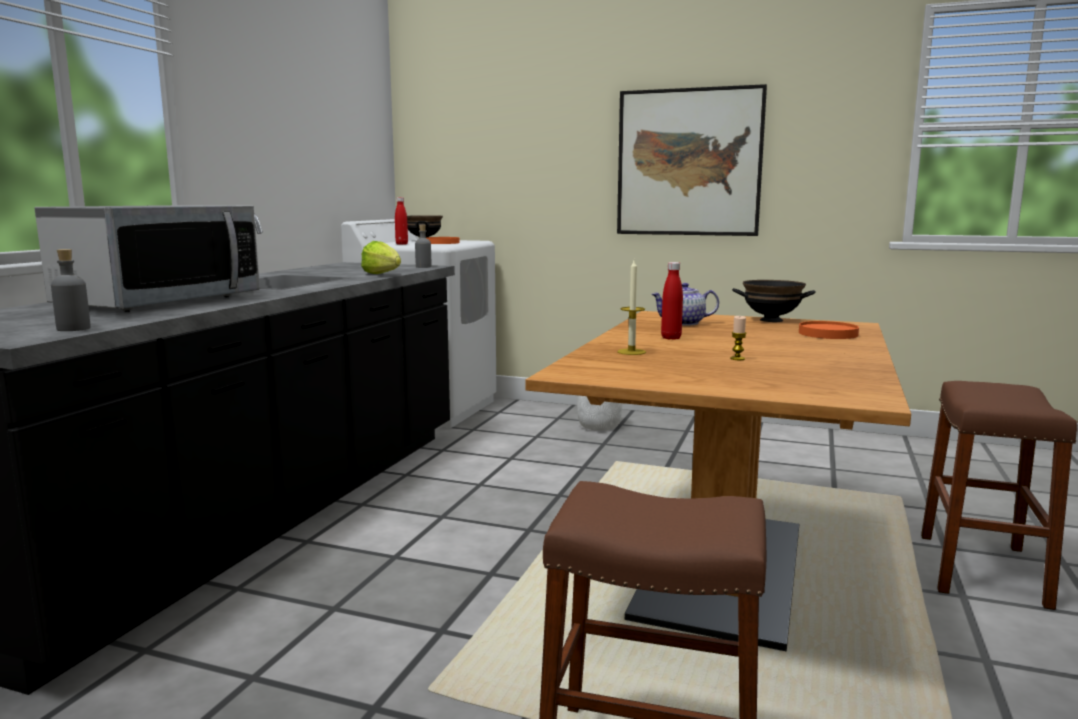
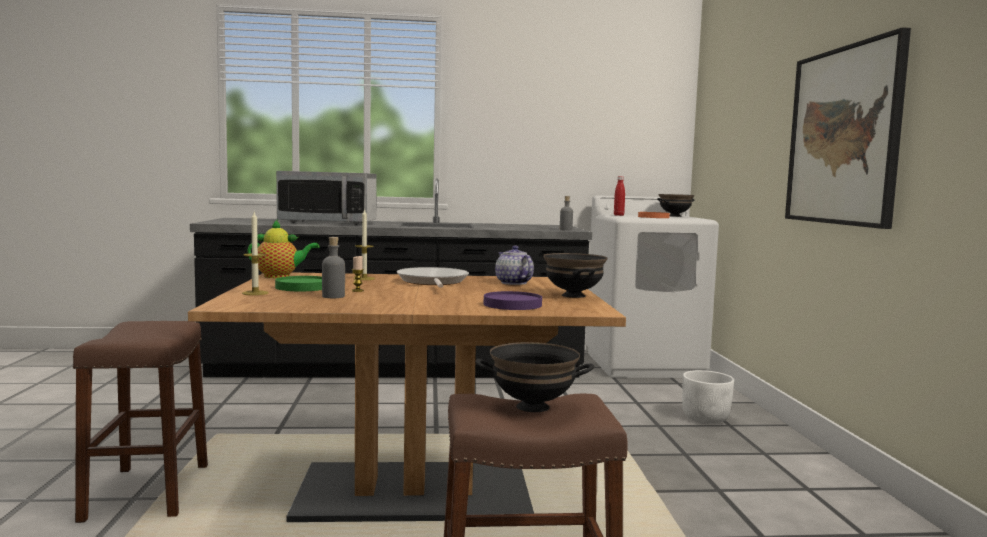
camera: 65 degrees right, 5 degrees down
(73, 329) = (239, 223): grey bottle -> grey bottle (333, 296)
(384, 275) = (496, 229): lettuce -> none
(594, 375) = (280, 276): none -> teapot
(671, 338) = (432, 282): red bottle -> frying pan
(704, 371) = (303, 287): none -> green plate
(757, 387) = (255, 293): none -> candle
(827, 334) = (512, 304): orange plate -> purple plate
(998, 396) = (533, 406): none -> black bowl

